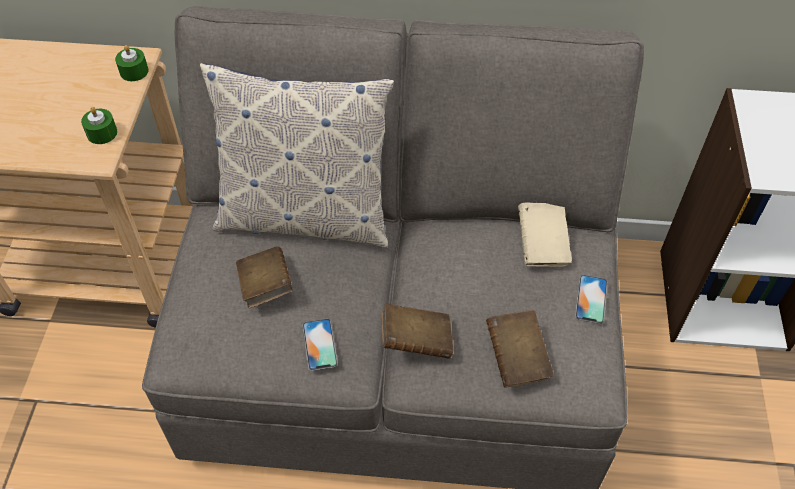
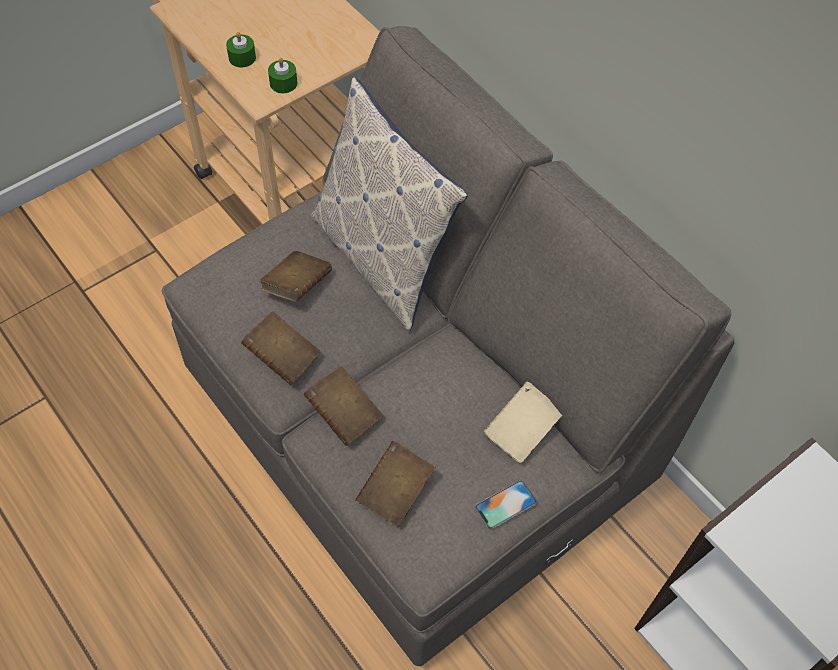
camera: 45 degrees right, 5 degrees up
(134, 71) = (356, 51): green candle -> green candle (242, 57)
(319, 344) = (282, 357): phone -> brown book

